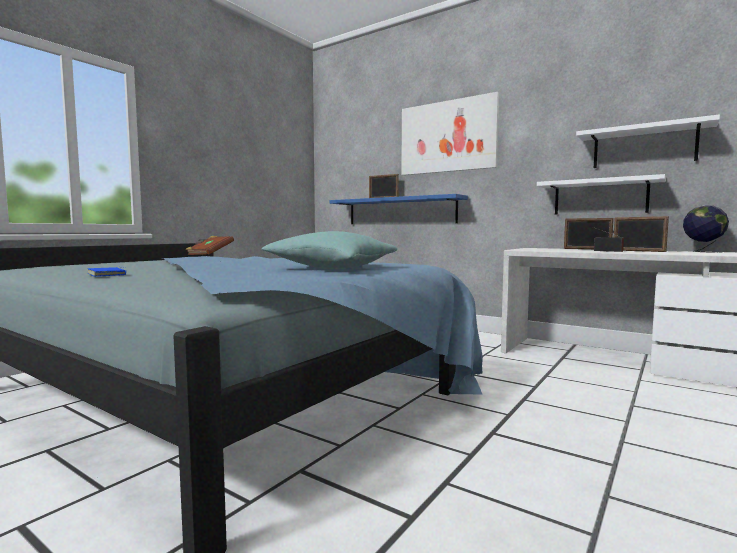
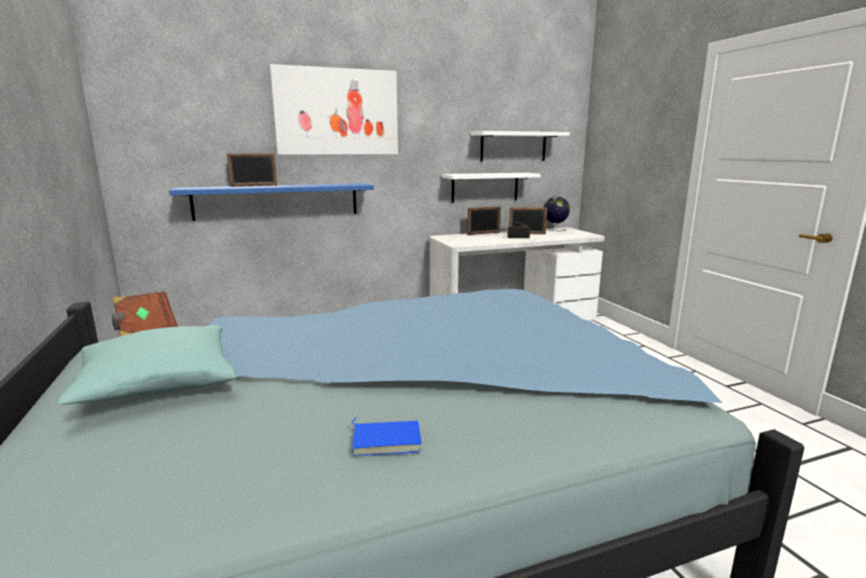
camera: 55 degrees left, 10 degrees up
(332, 268) = (526, 323): turquoise pillow -> turquoise pillow (158, 384)

